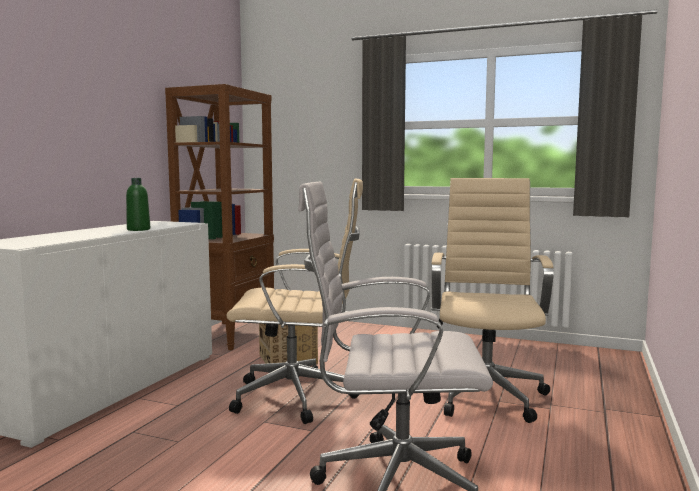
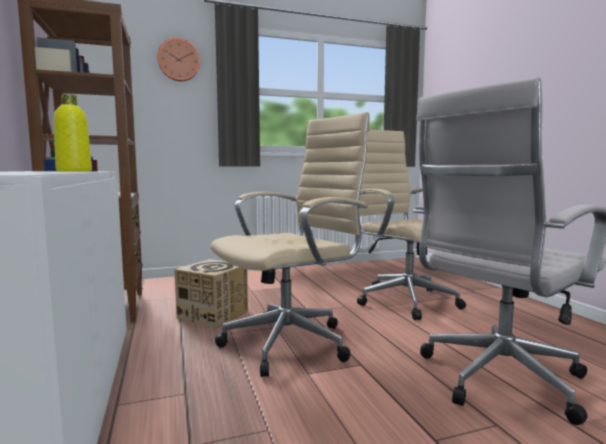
camera: 40 degrees left, 0 degrees up
(138, 229) = (74, 171): green bottle -> yellow bottle
(333, 101) = (179, 60): none -> wall clock

